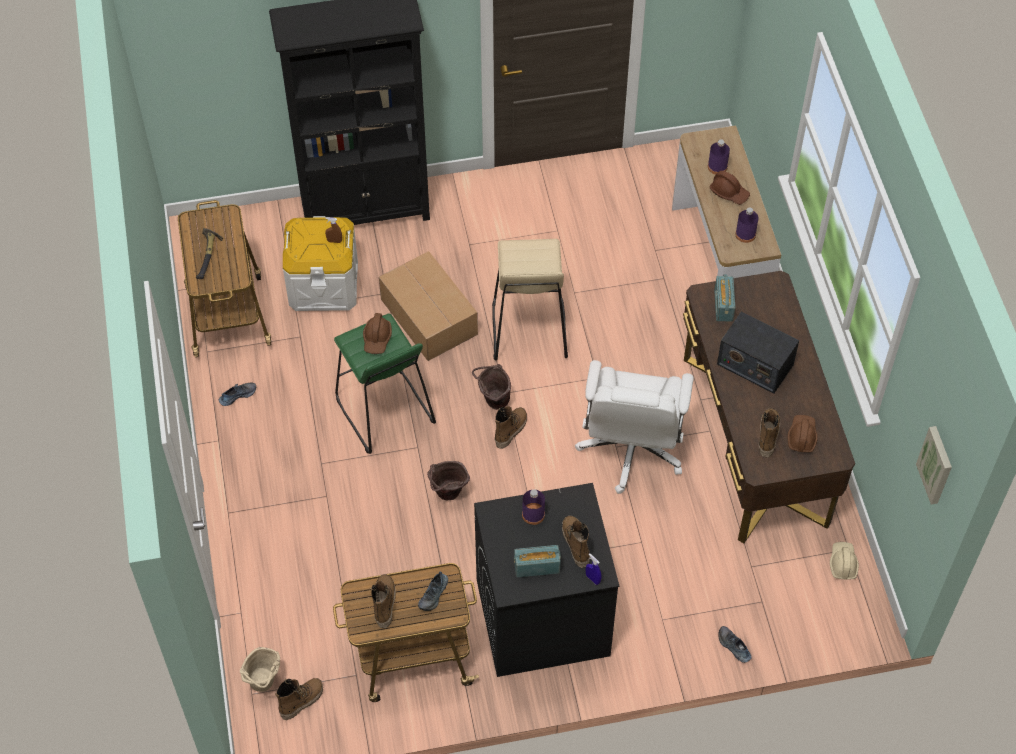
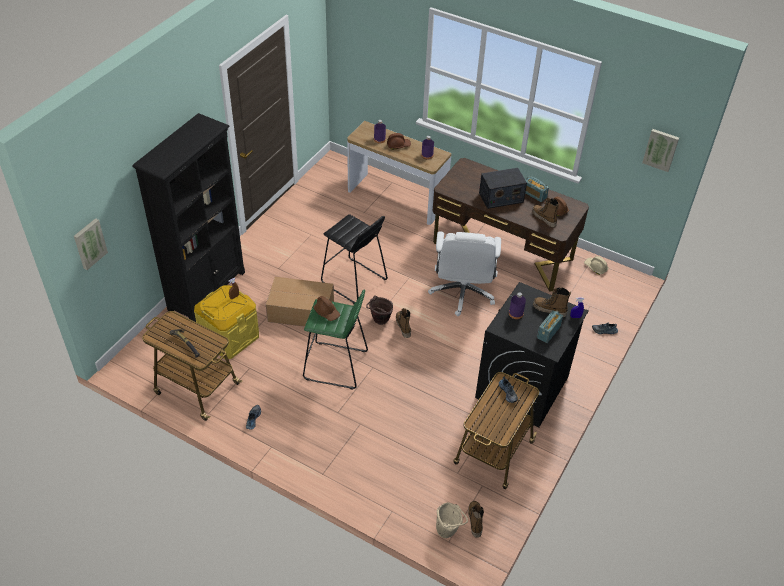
camera: 50 degrees left, 10 degrees down
(180, 69) = (89, 243): none -> picture
(324, 284) = (229, 337): white storage box -> yellow storage box
(384, 603) = (494, 416): boot -> none
(448, 495) = (414, 375): brown bucket -> none
(528, 330) = (354, 282): beige stool -> black stool
(631, 450) = (462, 293): white office chair -> white office chair turned 45 degrees clockwise
(723, 305) = (457, 186): radio -> radio (534, 194)

